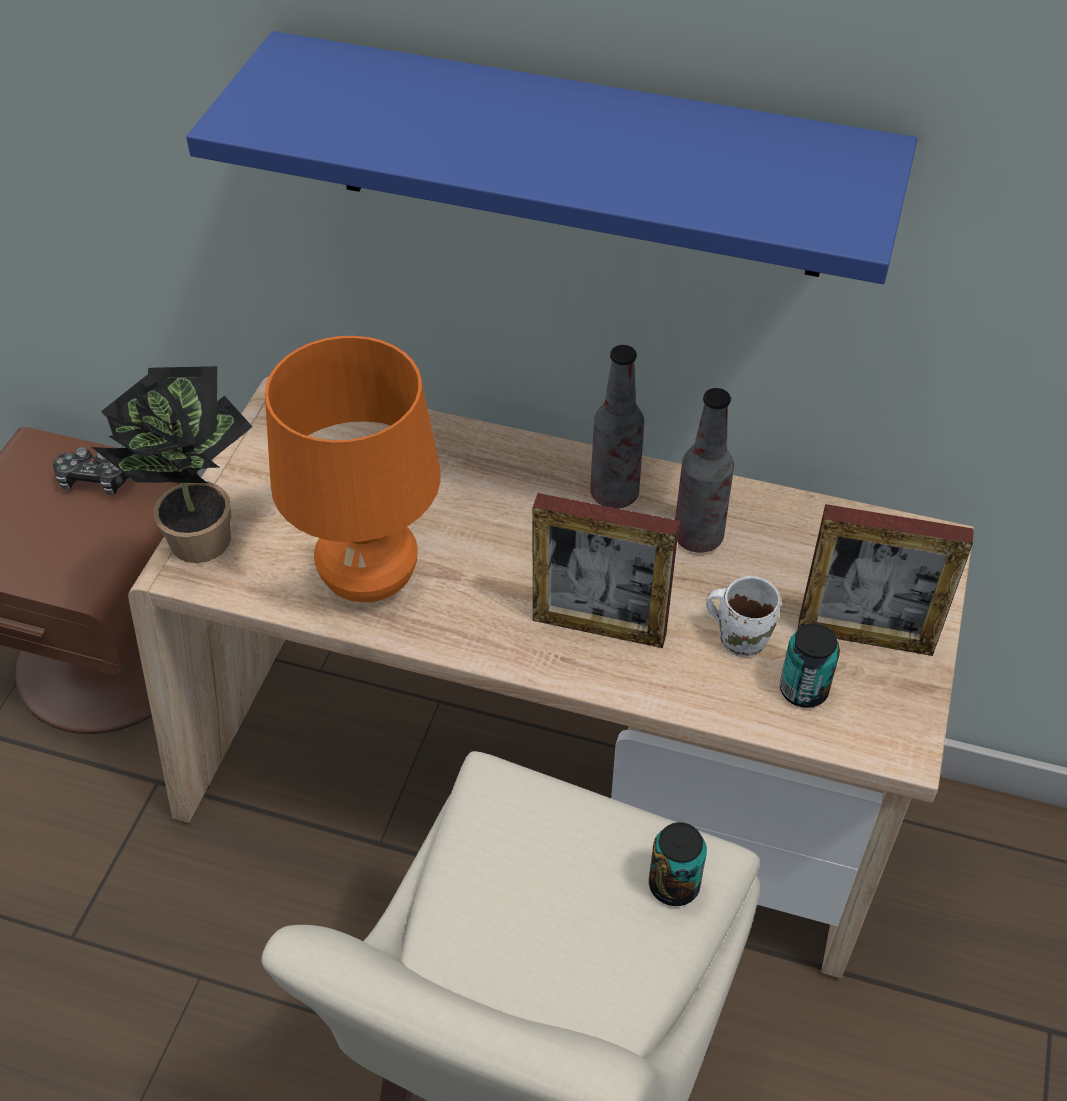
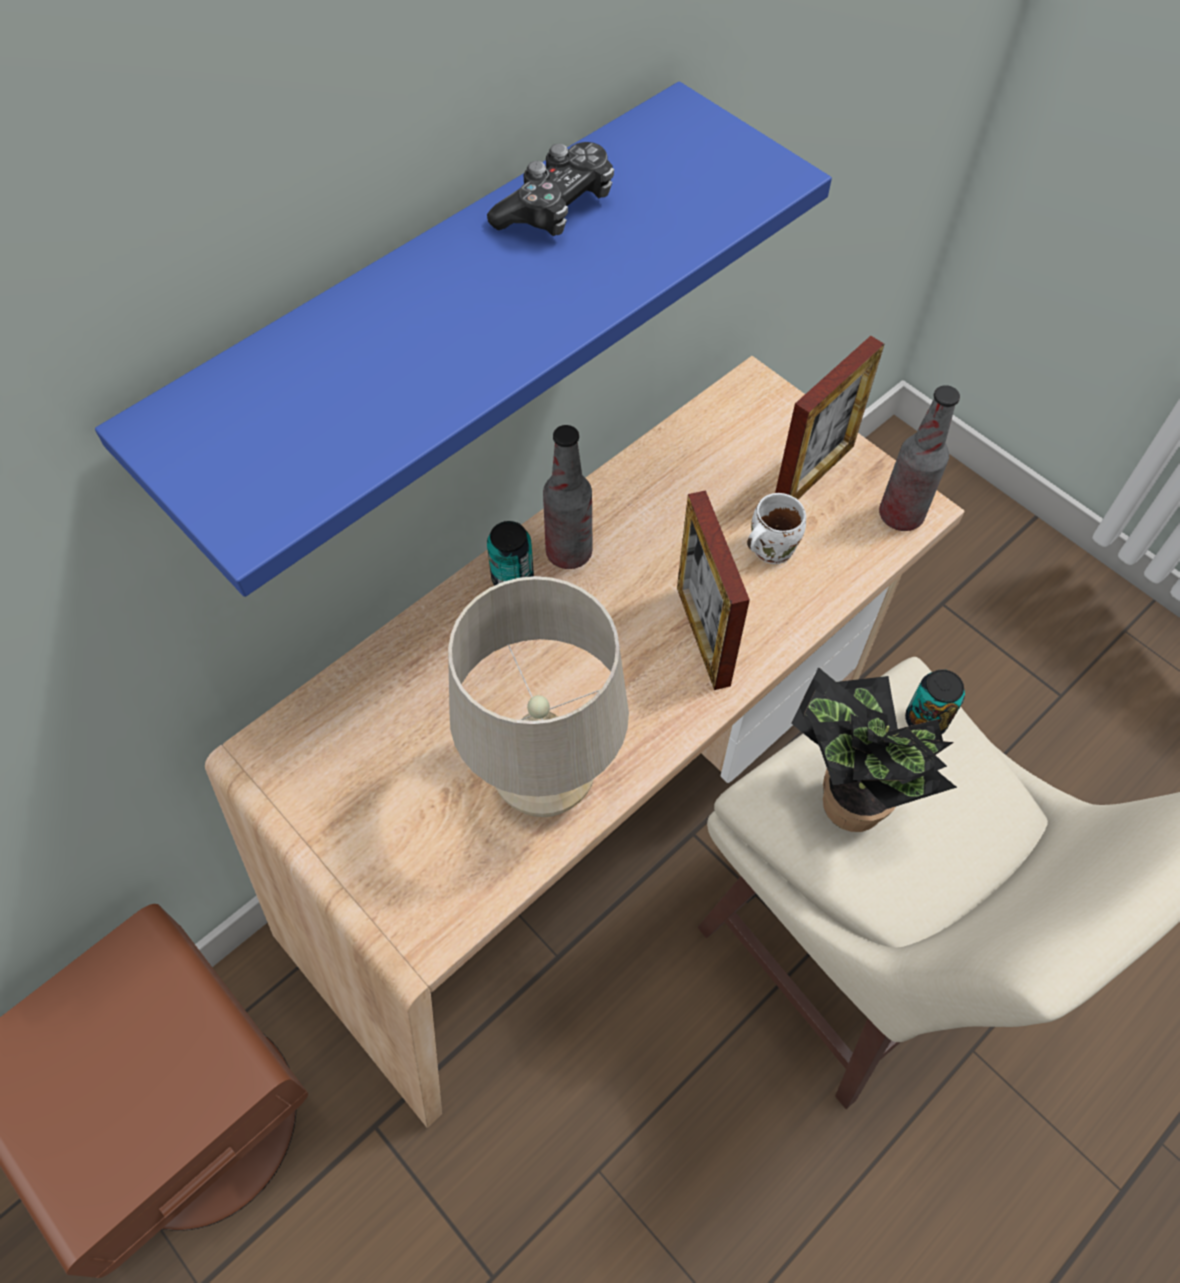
camera: 60 degrees left, 10 degrees up
(97, 480) = (96, 1007): game controller -> game controller (556, 208)
(198, 532) = (382, 907): potted plant -> potted plant (843, 802)
(370, 581) = (545, 782): orange table lamp -> beige table lamp
(599, 627) = (703, 636): picture frame -> picture frame turned 120 degrees clockwise
(698, 537) = (653, 521): bottle -> bottle (900, 515)
(803, 690) = (840, 538): can -> can (512, 578)

